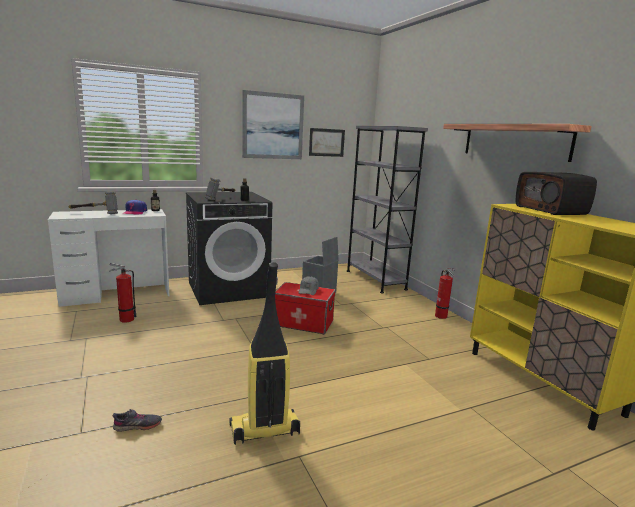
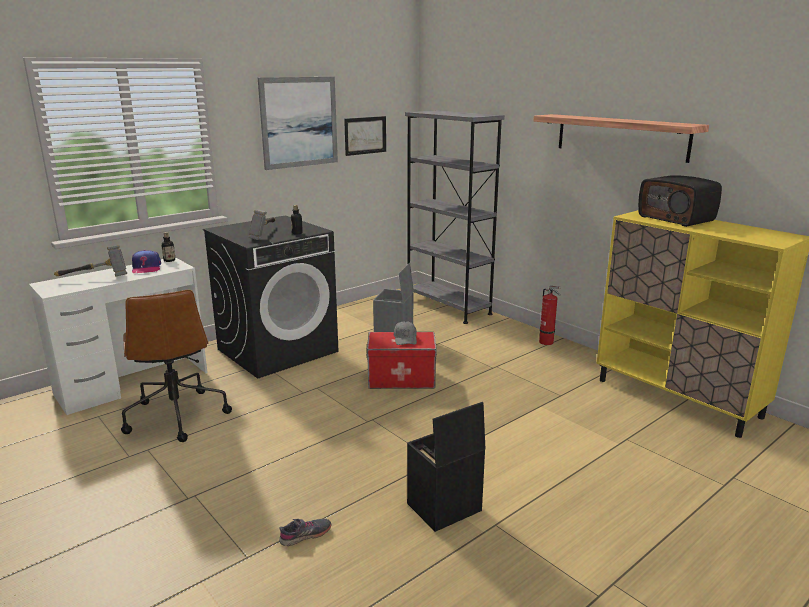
camera: 15 degrees left, 5 degrees up
(124, 319) = (176, 415): fire extinguisher -> brown office chair
(264, 430) = (443, 508): vacuum cleaner -> black storage box

